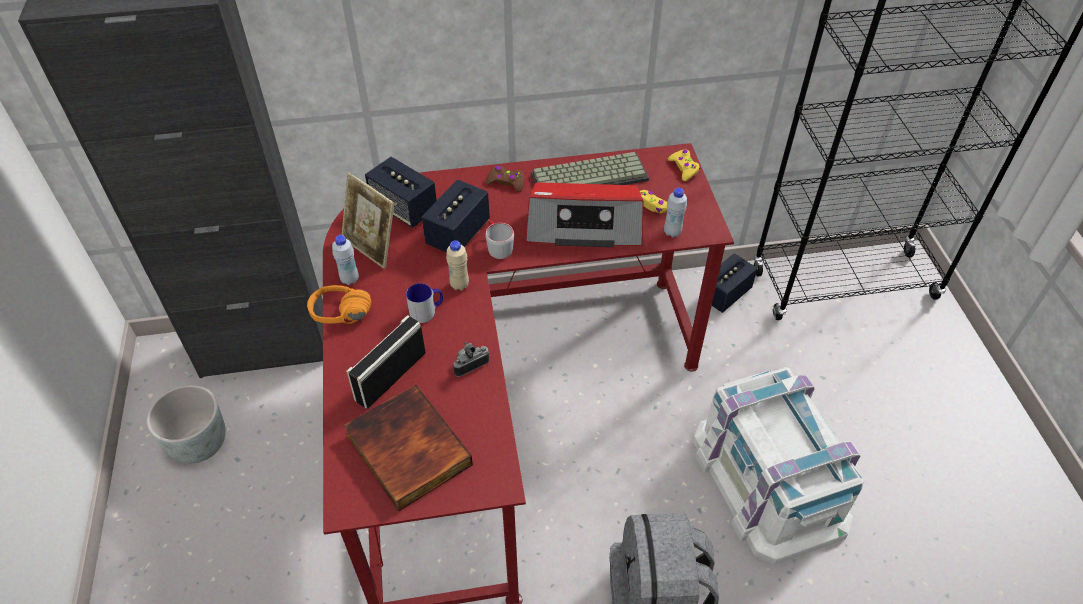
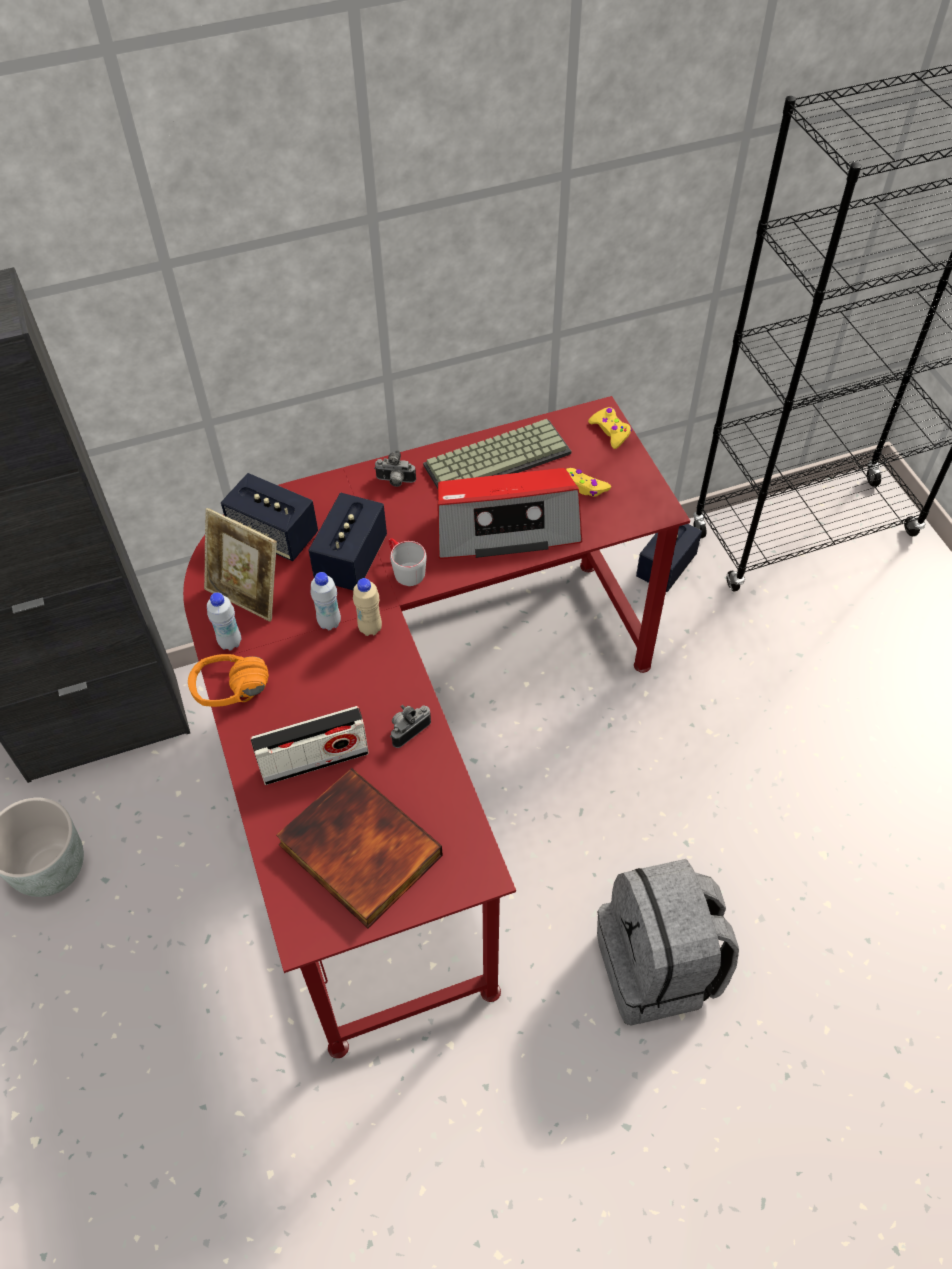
camera: 10 degrees left, 5 degrees up
(390, 376) = (314, 761): radio -> radio turned 135 degrees counterclockwise
(427, 311) = (338, 669): mug -> none
(506, 182) = (395, 481): brown game controller -> camera
(672, 232) = (614, 519): white bottle -> white bottle (329, 622)
(769, 480) = (760, 792): white storage box -> none

